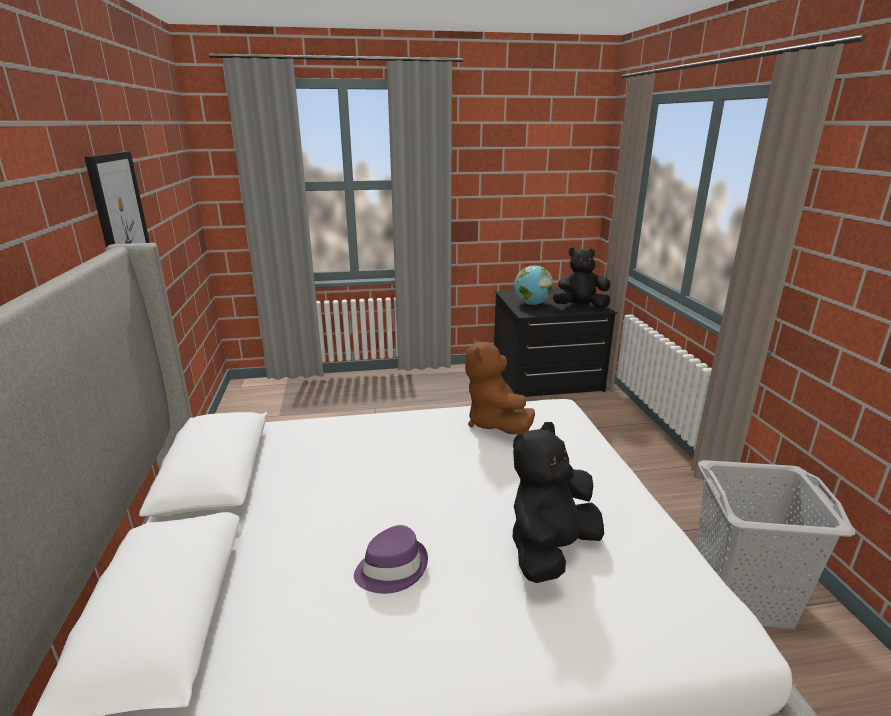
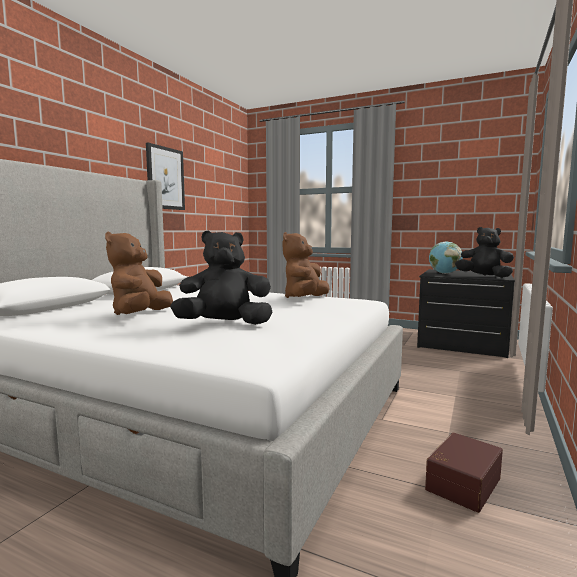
camera: 35 degrees right, 15 degrees down
(391, 568) = (140, 315): purple hat -> brown plush toy
(742, 597) = (461, 483): grey laundry basket -> brown storage box

